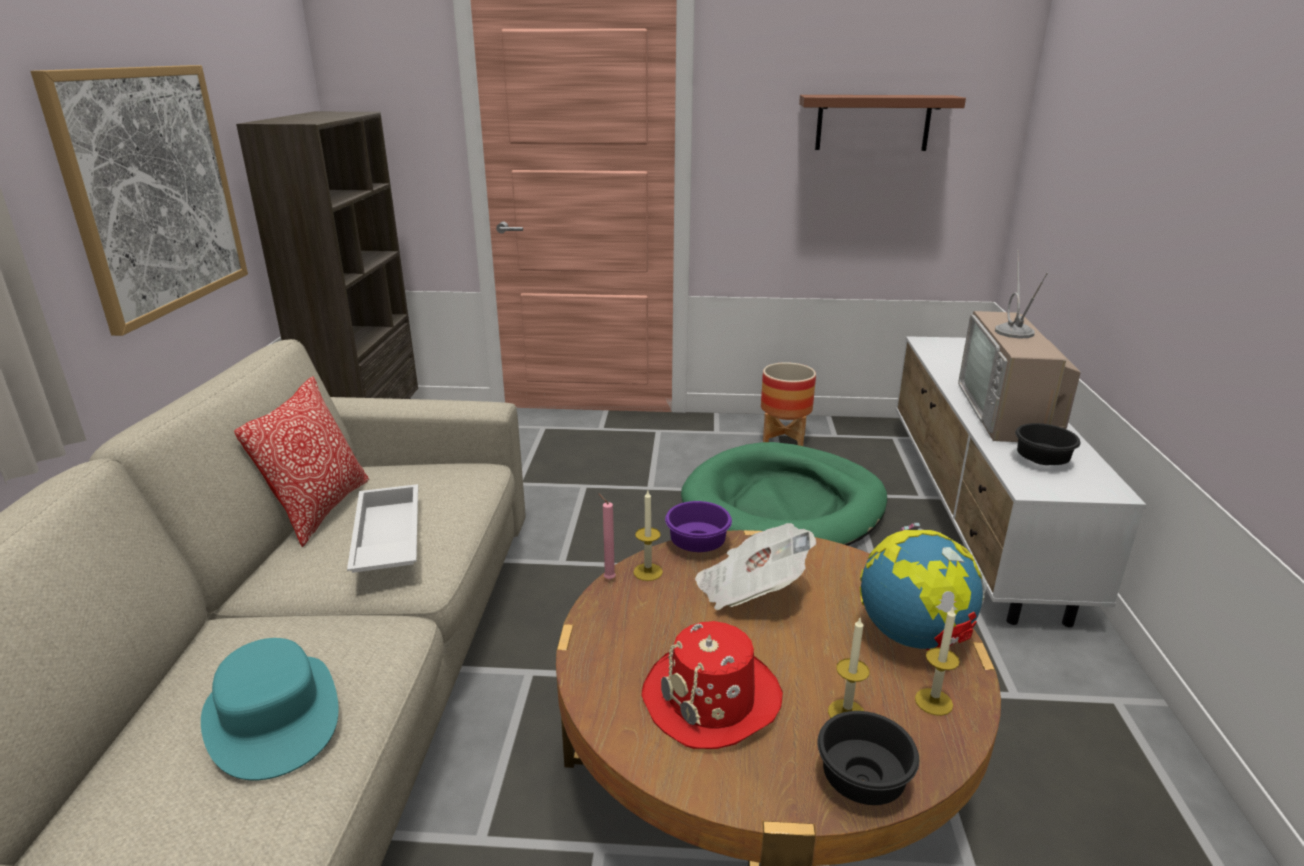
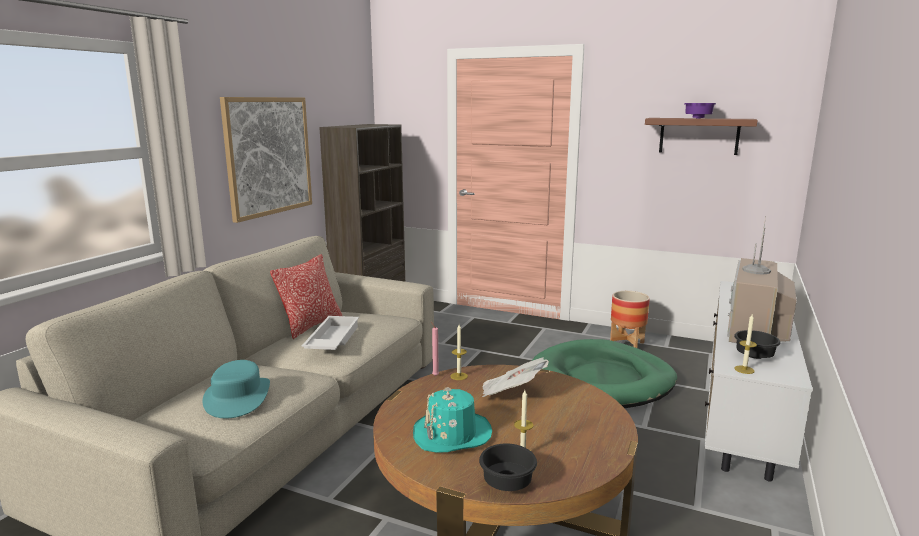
camera: 20 degrees right, 10 degrees down
(699, 544) = (498, 368): purple bowl -> purple bowl (699, 118)
(712, 699) = (452, 434): red hat -> turquoise hat
(913, 637) = (593, 431): globe -> none
(933, 702) = (580, 461): candle -> candle (744, 369)

